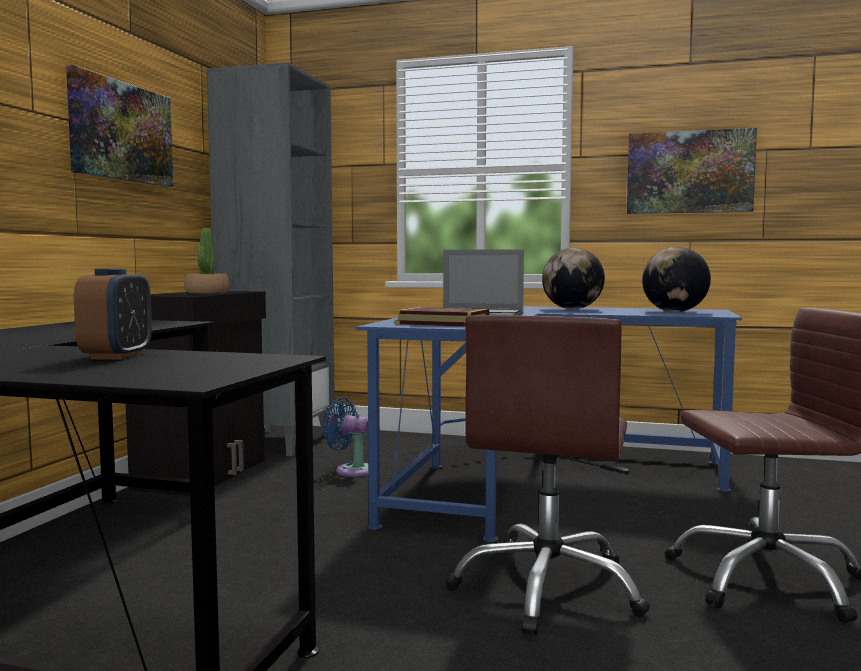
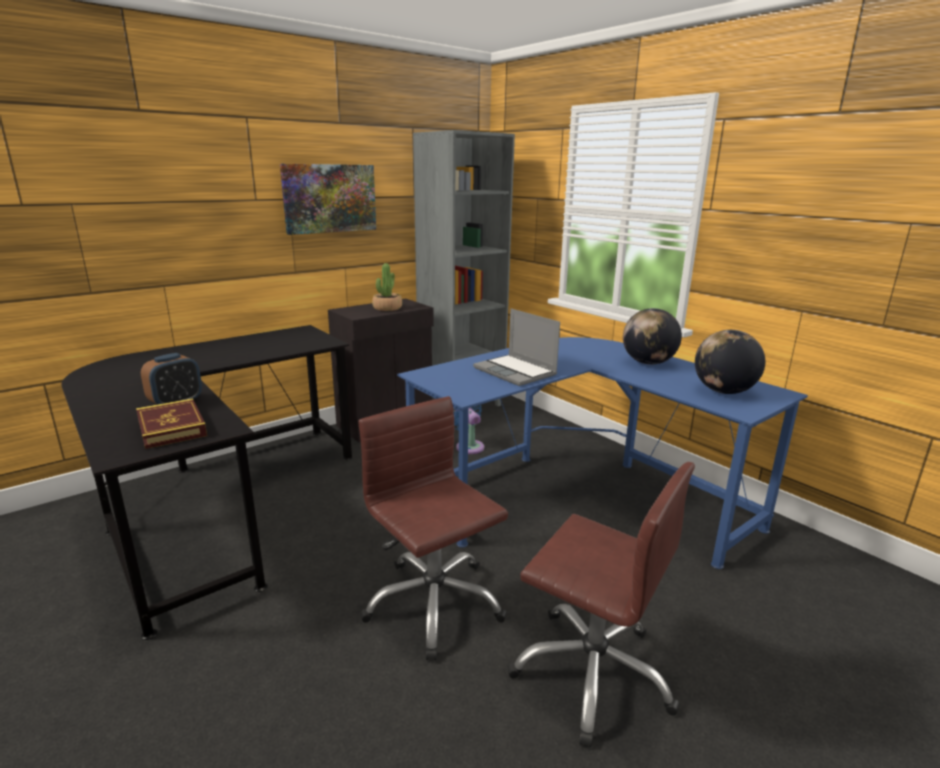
camera: 35 degrees right, 15 degrees up
(442, 323) = (461, 380): book -> book (171, 427)
(548, 588) = (433, 603): brown office chair -> brown office chair turned 90 degrees clockwise
(689, 172) = (813, 239): picture -> none

